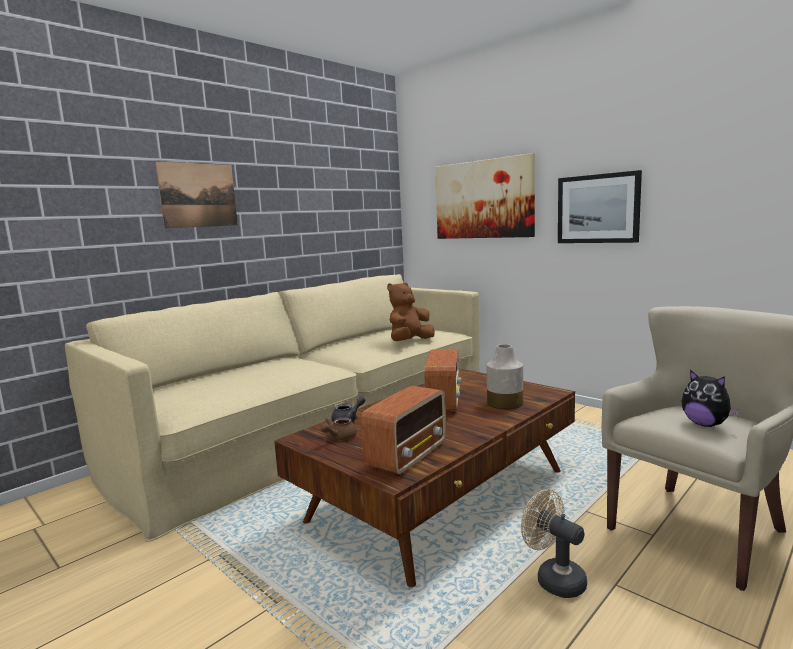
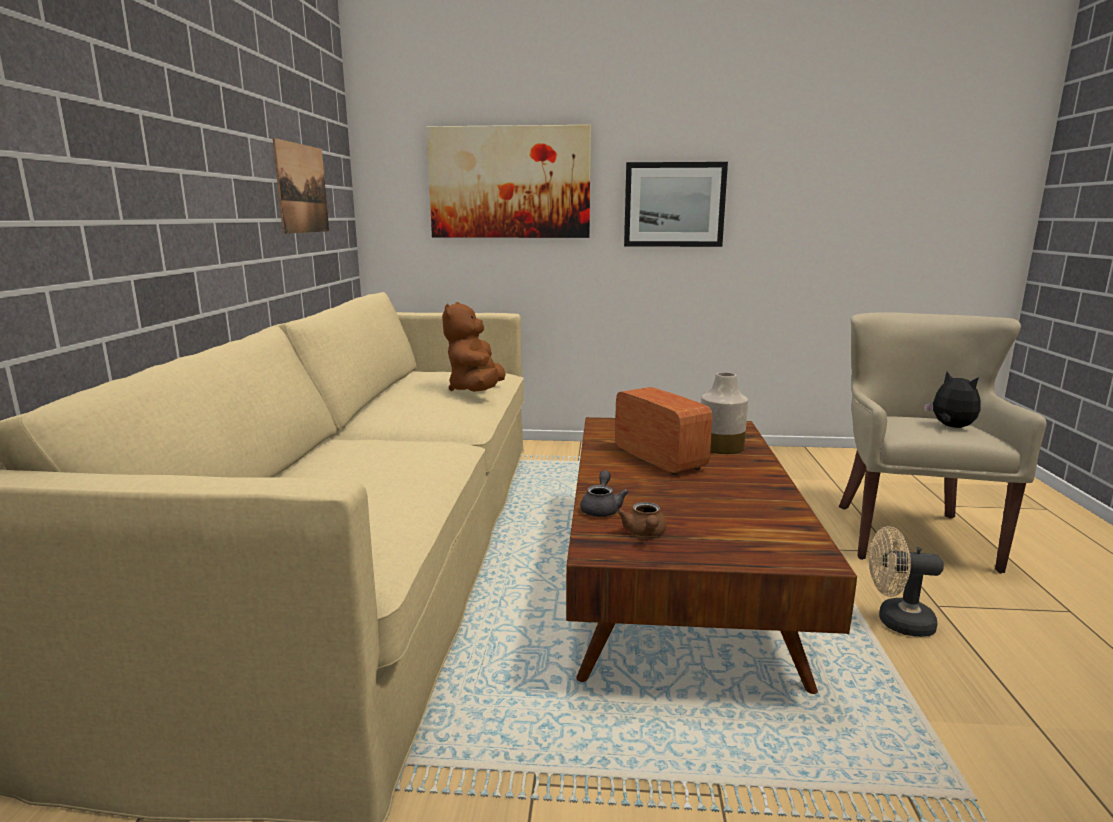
camera: 40 degrees left, 5 degrees up
(198, 195) = (120, 123): picture -> picture (302, 188)
(408, 456) = (769, 529): radio -> none
(705, 424) = (950, 427): plush toy -> plush toy turned 135 degrees counterclockwise

